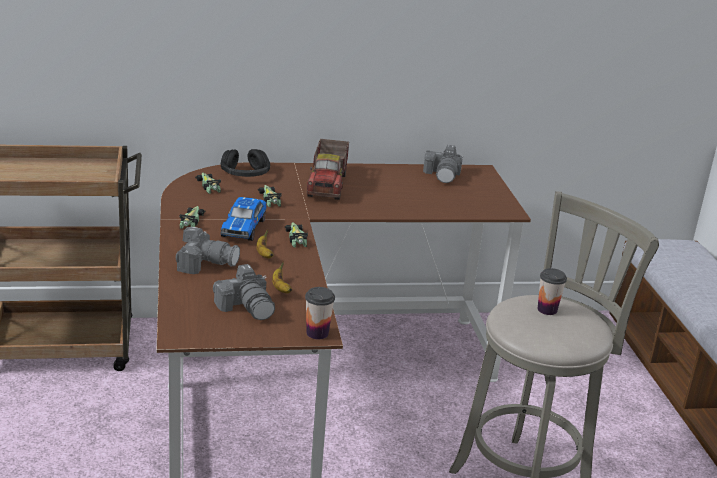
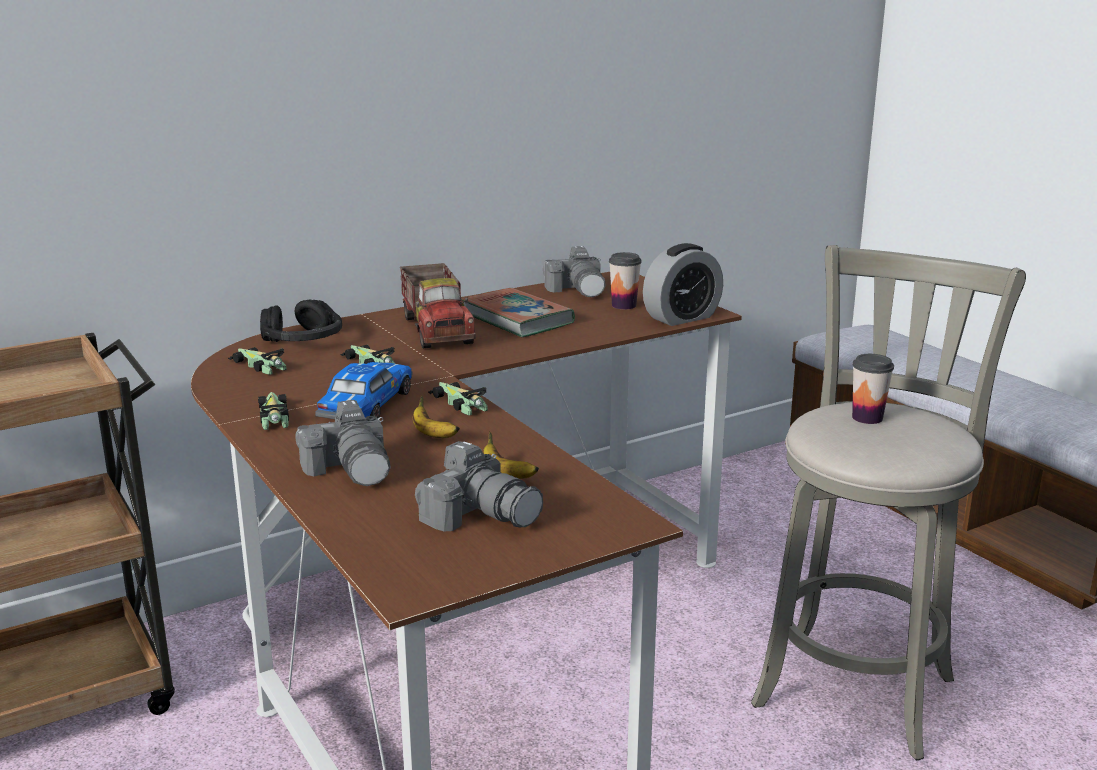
camera: 20 degrees left, 5 degrees down
(205, 263) = (351, 468): camera -> camera turned 75 degrees clockwise
(244, 227) = (366, 406): toy car -> toy car turned 150 degrees counterclockwise
(317, 333) = (628, 523): cup -> cup (624, 305)
(383, 188) = (517, 319): none -> book
(488, 212) = (681, 318): none -> alarm clock

